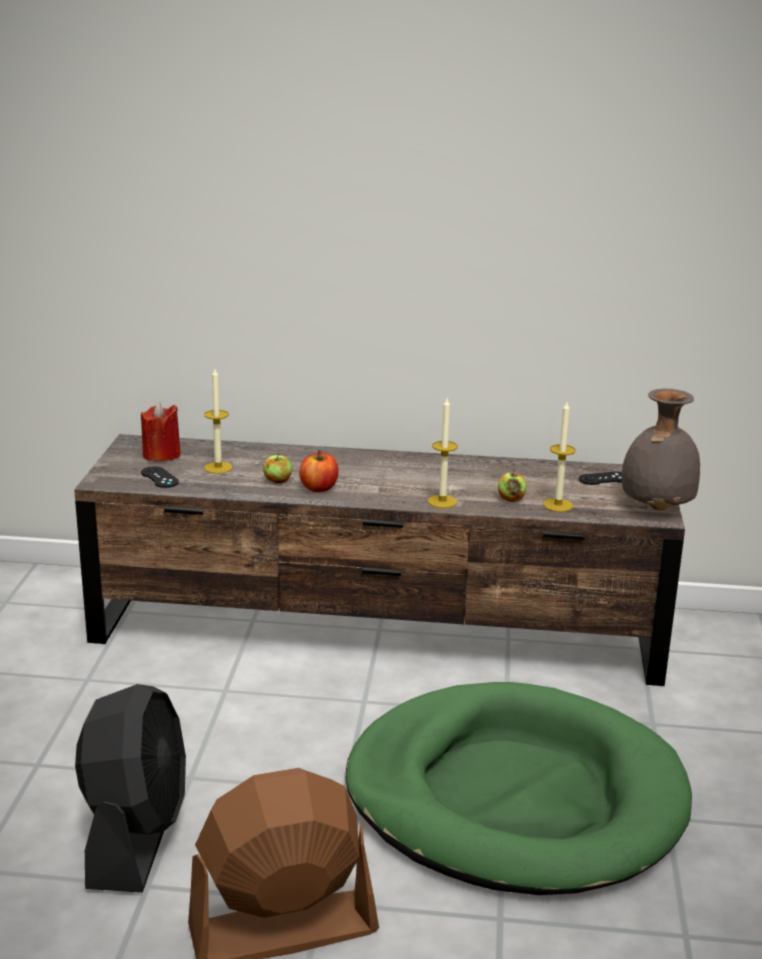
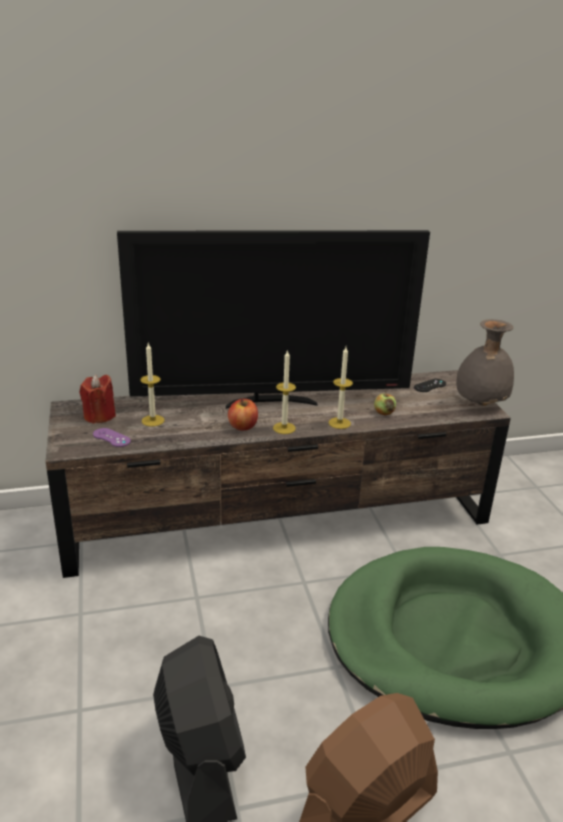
camera: 20 degrees left, 5 degrees up
(159, 477) = (111, 438): black game controller -> purple game controller
(277, 481) = (207, 425): apple -> none
(375, 468) = (271, 402): none -> television
(558, 505) = (418, 412): candle -> candle (284, 428)

